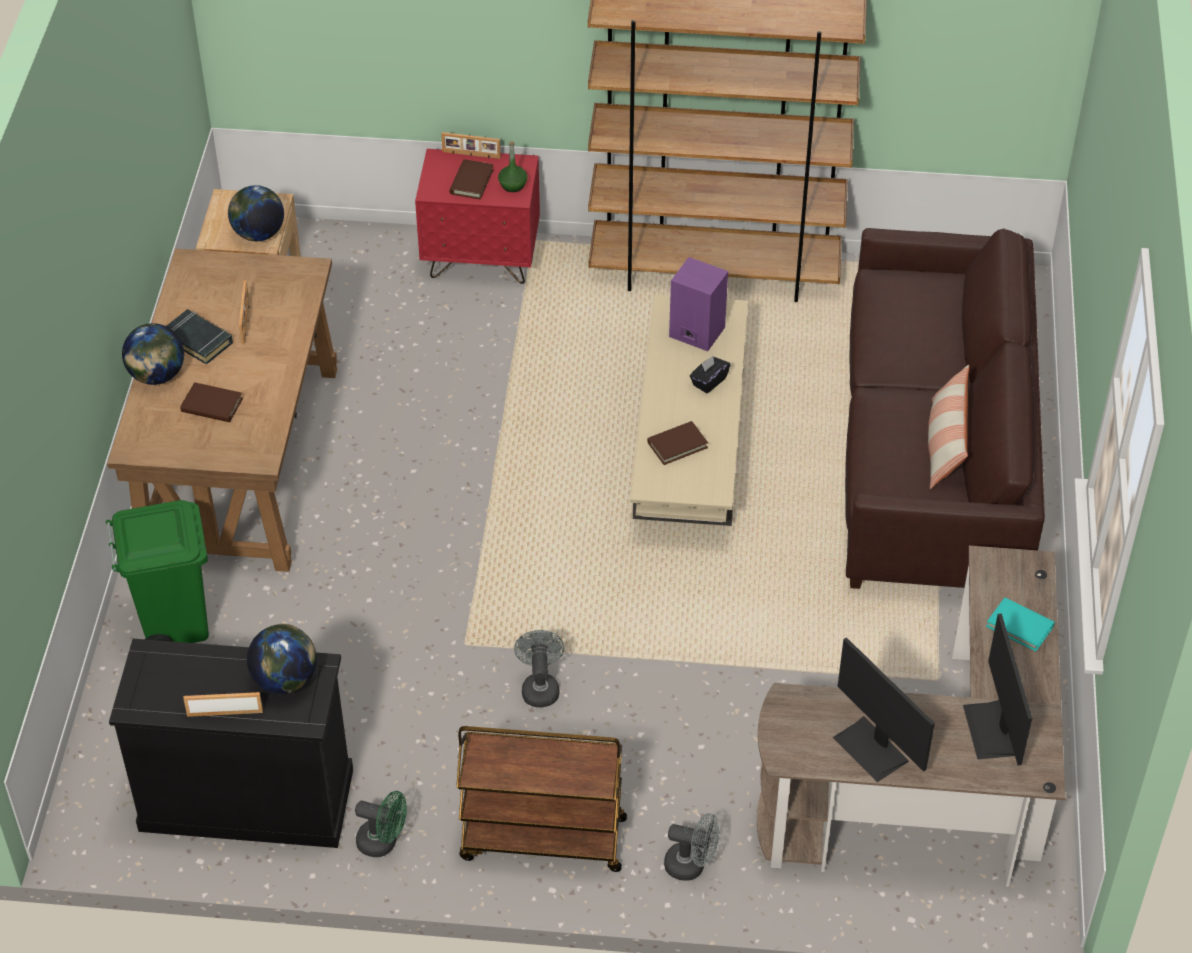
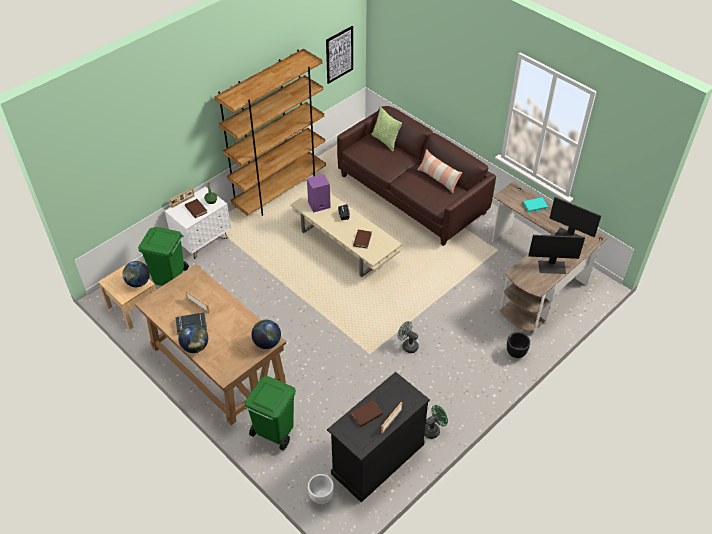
camera: 50 degrees left, 0 degrees up
(103, 770) = (321, 497): none -> white planter
(212, 405) = (229, 340): brown book -> brown book (366, 414)
(285, 680) = (392, 394): globe -> globe (267, 343)
(357, 279) = (170, 279): none -> green trash can
(482, 260) = (202, 241): red nightstand -> white nightstand
(542, 839) = (471, 385): brown cart -> none
(691, 865) = (515, 353): grey fan -> black planter
(956, 306) = (385, 141): none -> pillow
(990, 63) = (339, 54): none -> picture

